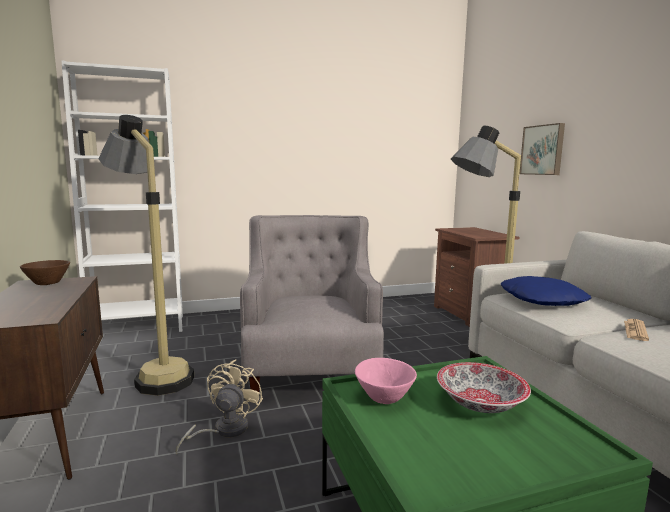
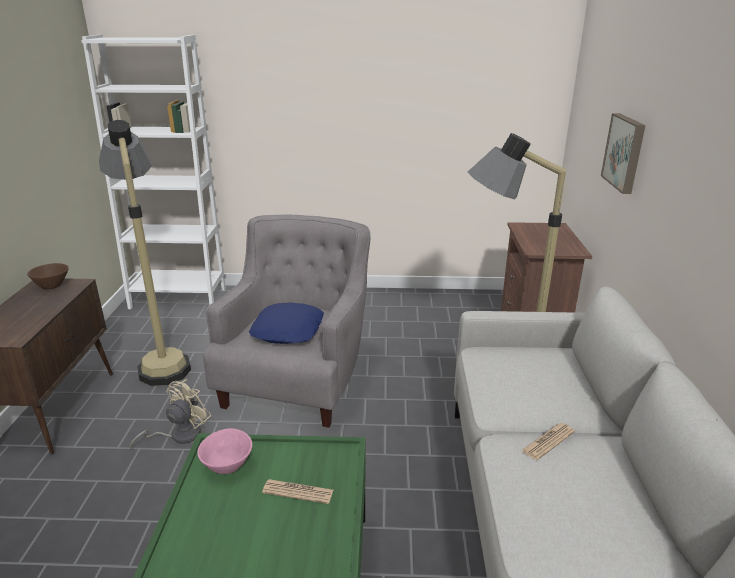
camera: 20 degrees right, 15 degrees up
(480, 403) = (298, 492): bowl -> newspaper
(543, 299) = (512, 369): blue pillow -> blue pillow (288, 330)

